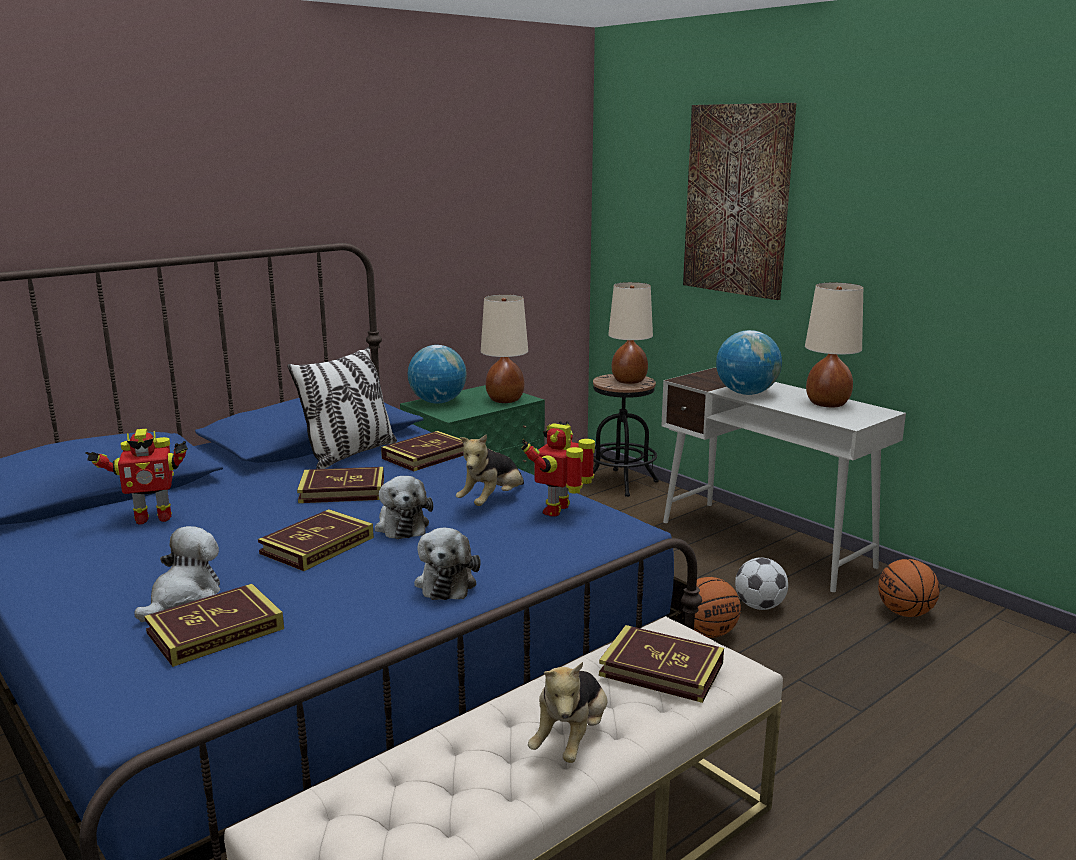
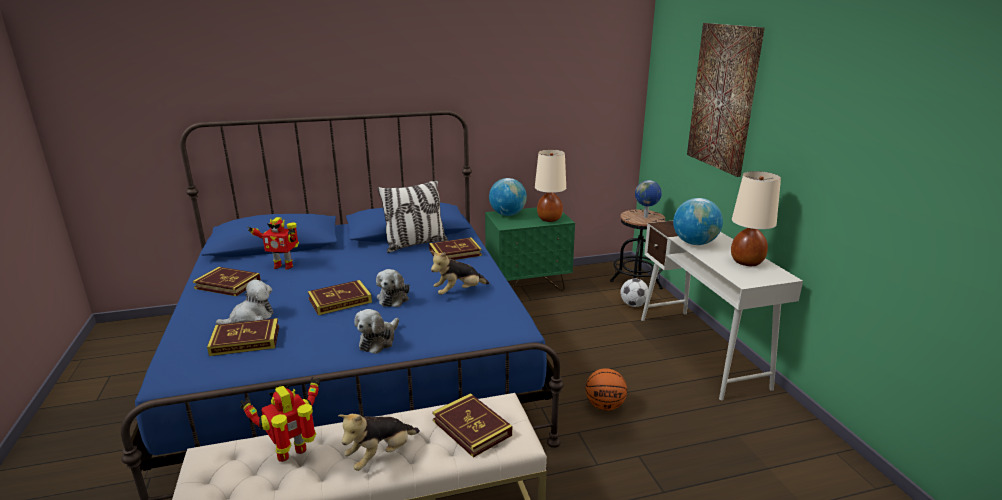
camera: 25 degrees right, 5 degrees up
(342, 490) = (387, 268): book -> book (228, 284)
(559, 510) = (490, 307): toy robot -> toy robot (293, 454)
(629, 381) = (646, 217): beige table lamp -> globe
(759, 606) = (656, 396): football -> football (633, 305)
(905, 613) = (763, 430): basketball -> none

